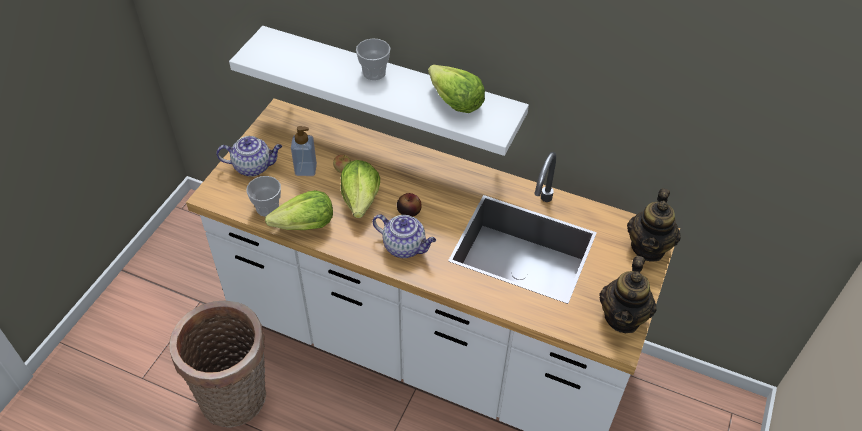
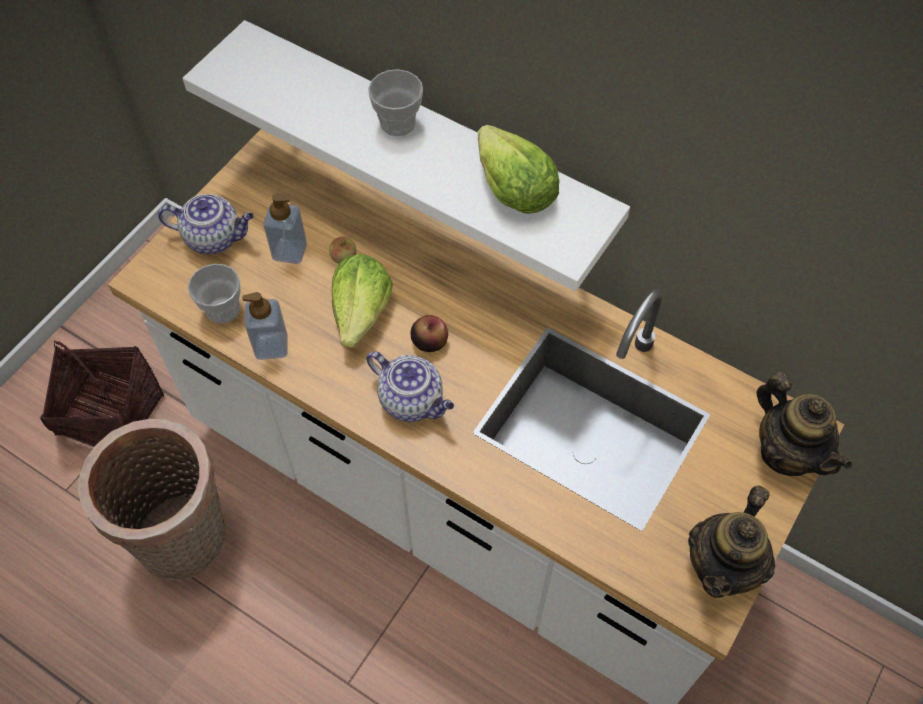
camera: 10 degrees right, 10 degrees up
(168, 324) = (111, 416): none -> basket
(305, 226) = (271, 346): lettuce -> soap dispenser
(648, 247) = (787, 452): teapot -> teapot turned 60 degrees counterclockwise

